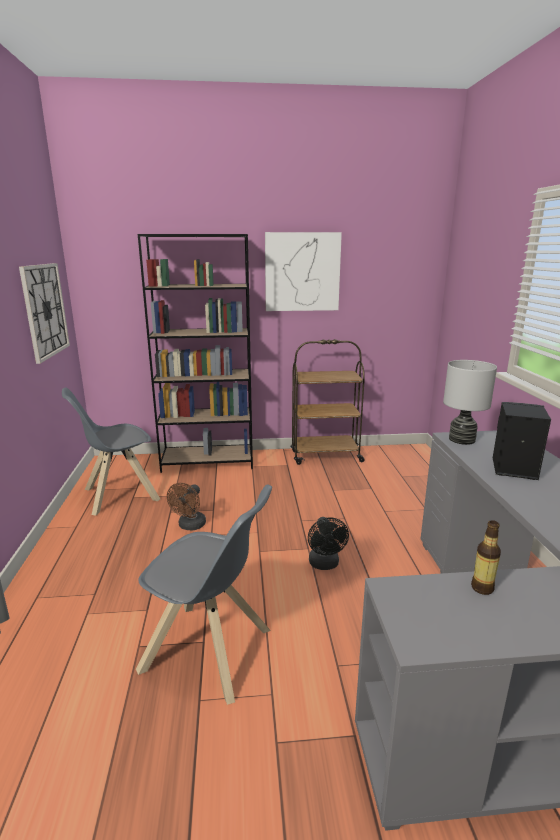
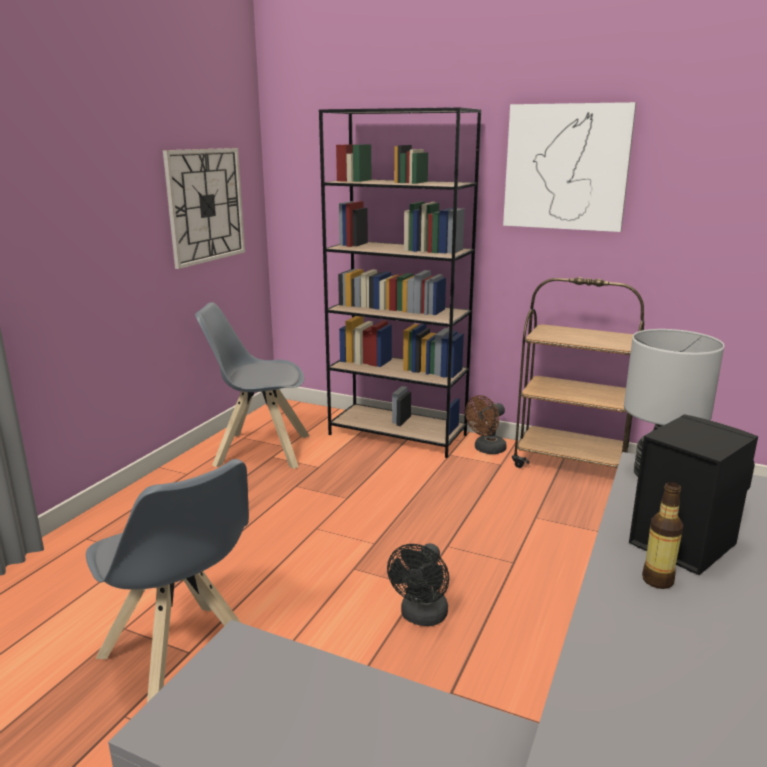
camera: 30 degrees right, 0 degrees up
(190, 526) = (301, 510): brown fan -> brown fan (486, 450)
(482, 588) = (360, 699): bottle -> bottle (657, 580)

